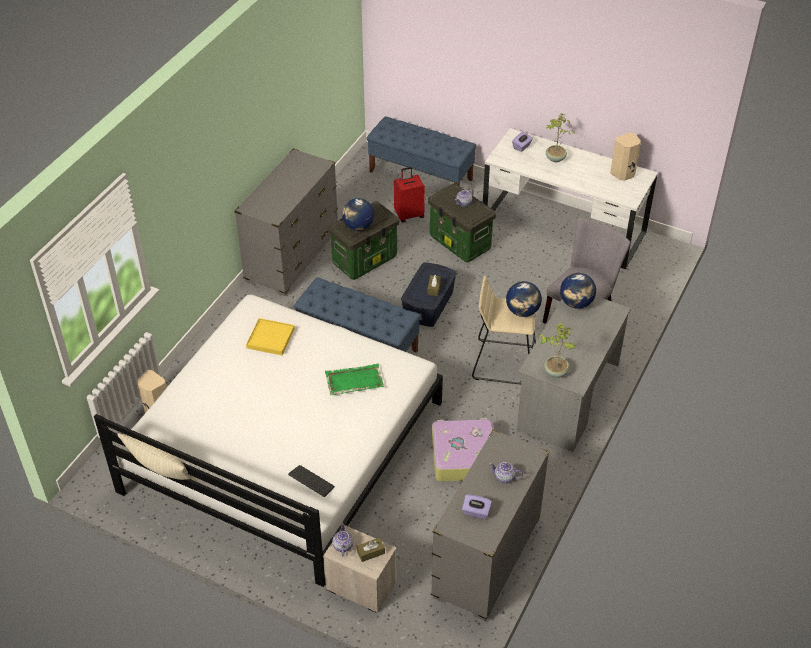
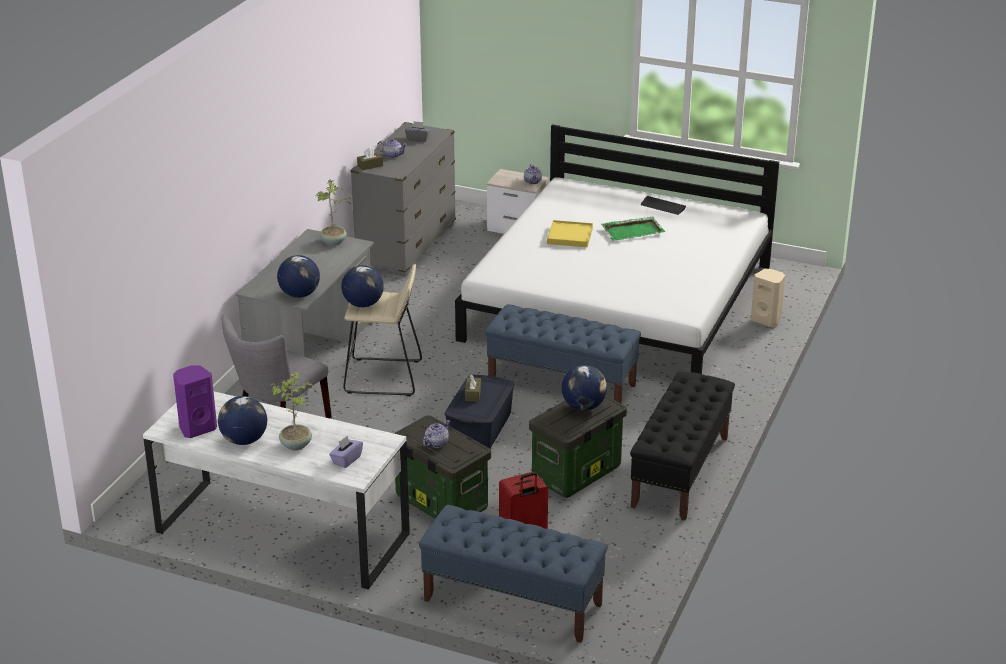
camera: 175 degrees right, 15 degrees down
(162, 471) = (711, 201): beige pillow -> none
(270, 338) = (652, 288): yellow tray -> yellow tray (570, 236)
(292, 257) = (680, 472): grey dresser -> black bench
(311, 481) = (570, 201): keyboard -> keyboard (663, 206)
(353, 381) = (549, 261): green tray -> green tray (633, 231)
(371, 552) = (507, 179): brown tissue box -> brown tissue box (370, 166)
(463, 456) = (430, 304): suitcase -> none
(476, 512) = (418, 139): purple tissue box -> grey tissue box
(589, 163) = (244, 440): none -> globe
(623, 174) = (197, 428): beige speaker -> purple speaker

